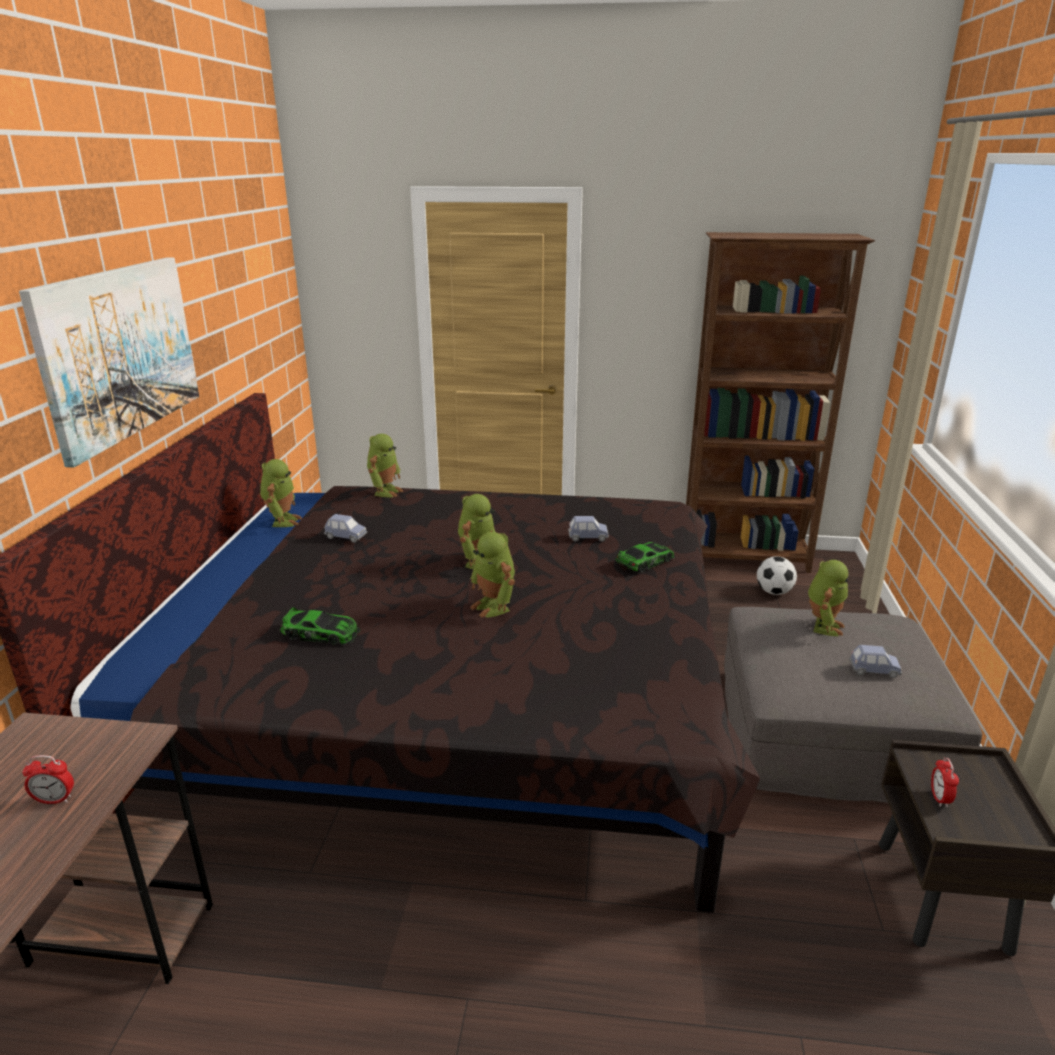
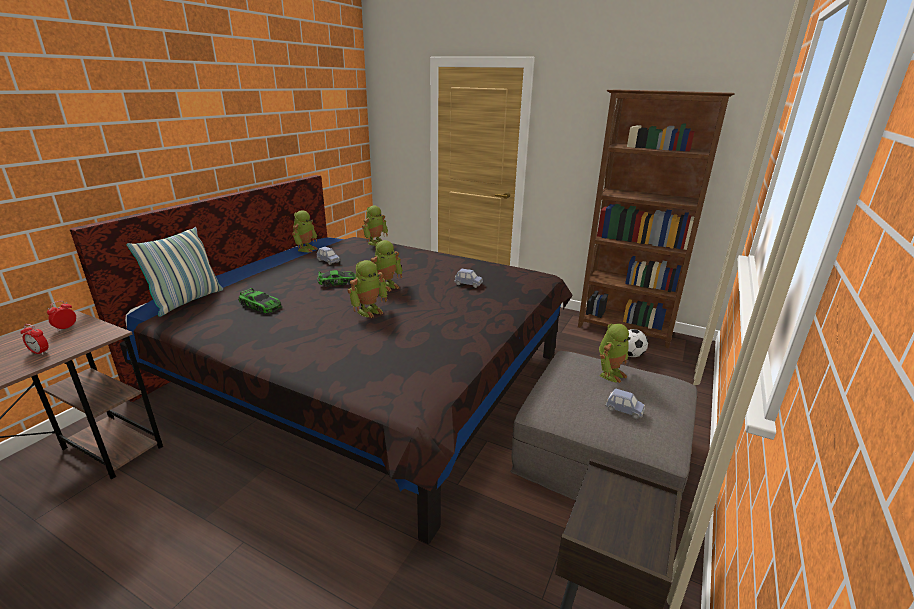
camera: 20 degrees right, 0 degrees up
(120, 352) = (203, 131): picture -> none
(182, 651) = (187, 301): none -> pillow
(494, 606) = (369, 311): toy robot -> toy robot turned 120 degrees counterclockwise
(645, 561) = (491, 303): toy car -> toy car (338, 282)
(939, 798) = (594, 509): alarm clock -> alarm clock (66, 327)

